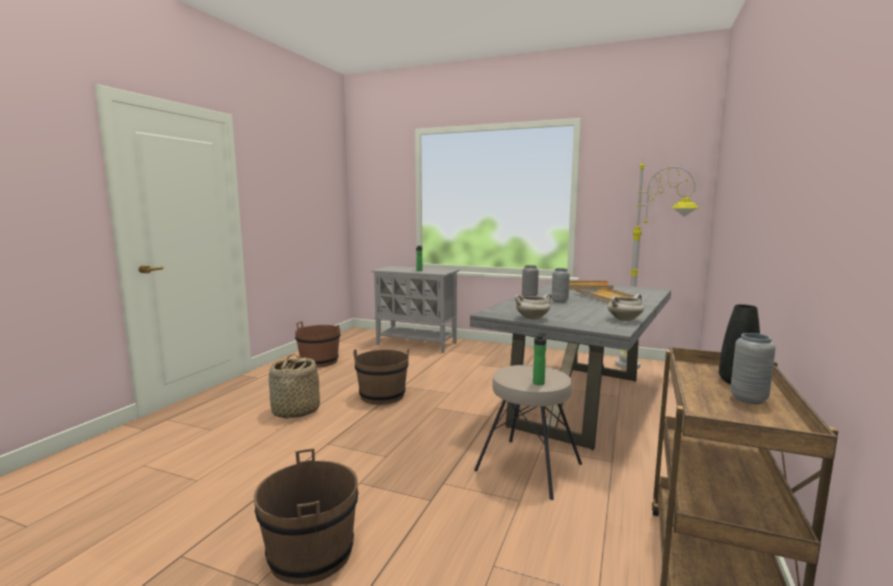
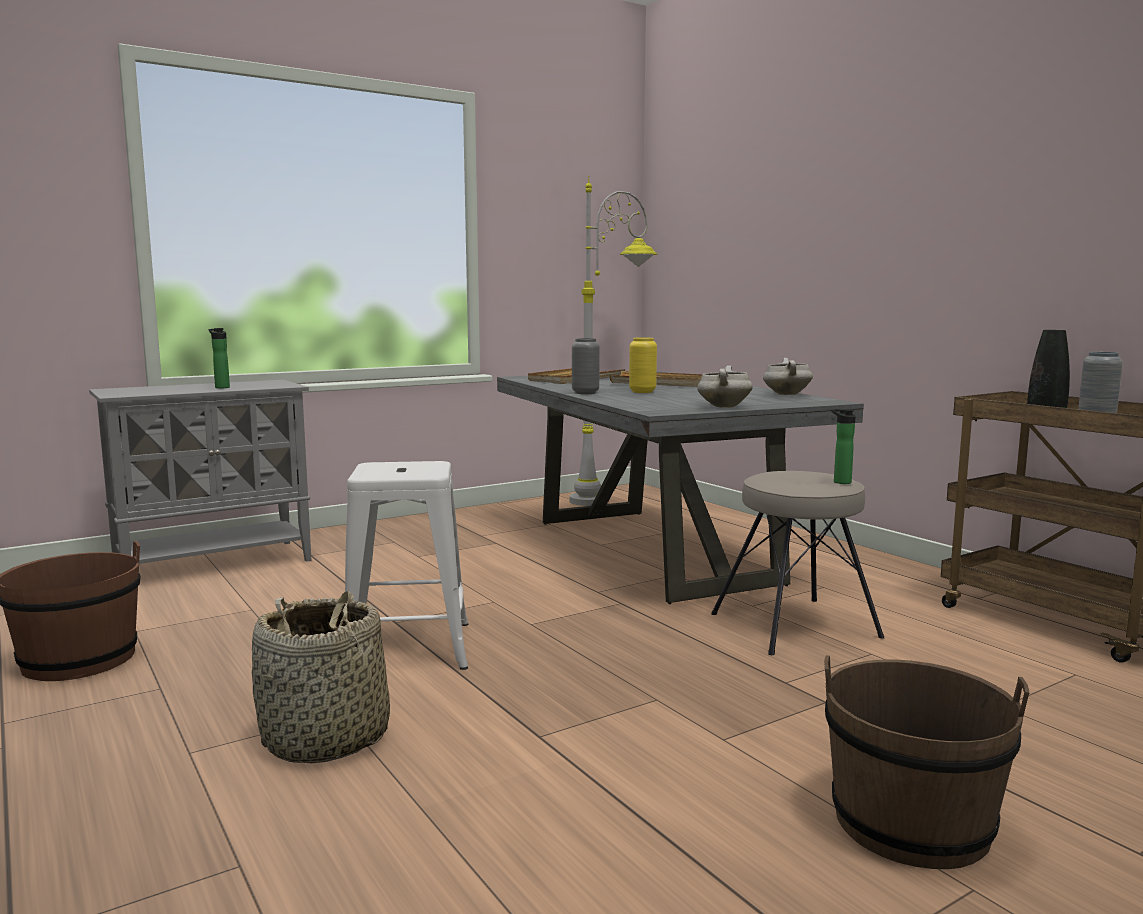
camera: 55 degrees left, 0 degrees up
(382, 396) = (407, 647): brown bucket -> white stool
(559, 301) = (642, 392): grey vase -> yellow vase

